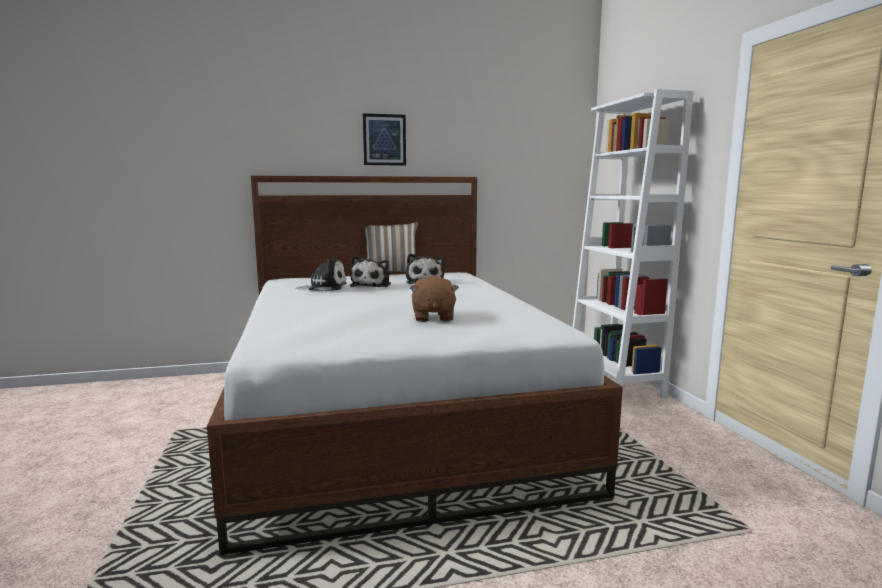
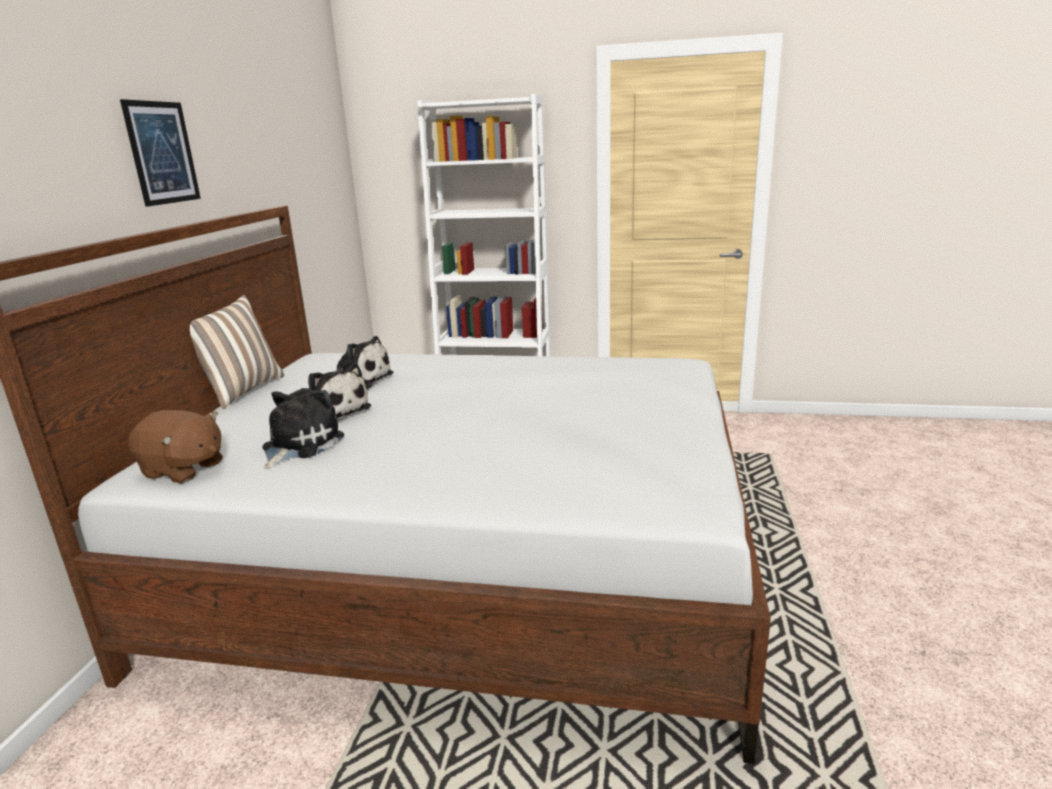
camera: 65 degrees left, 10 degrees up
(433, 317) = (585, 401): brown plush toy -> brown plush toy (183, 469)

